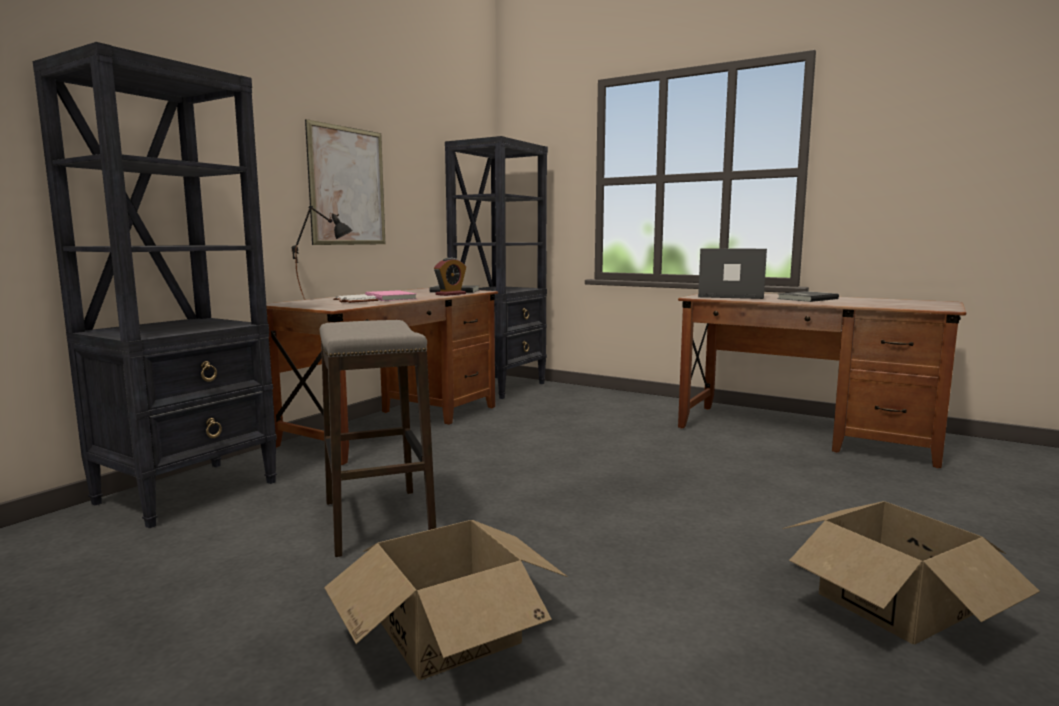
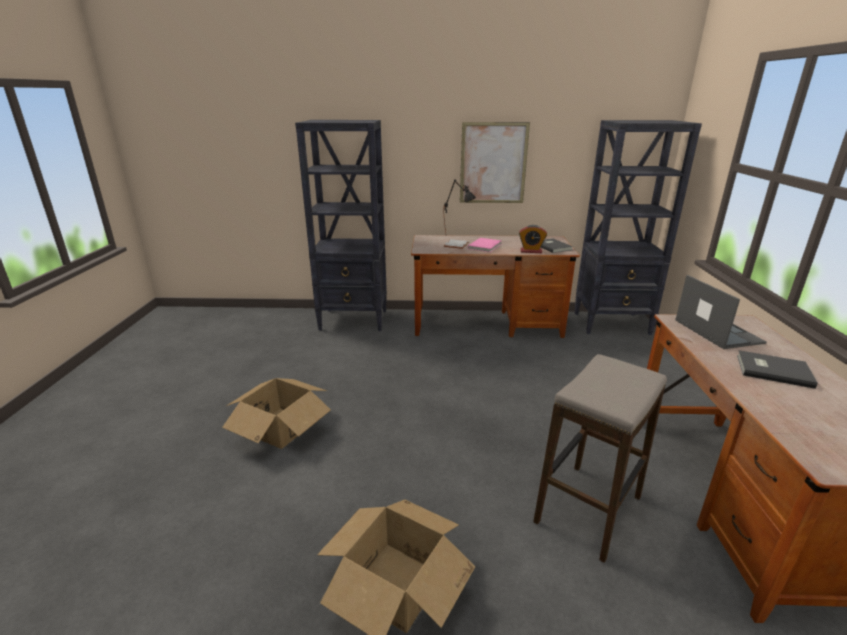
camera: 60 degrees right, 15 degrees up
(377, 521) = (362, 371): stool -> stool (587, 510)

